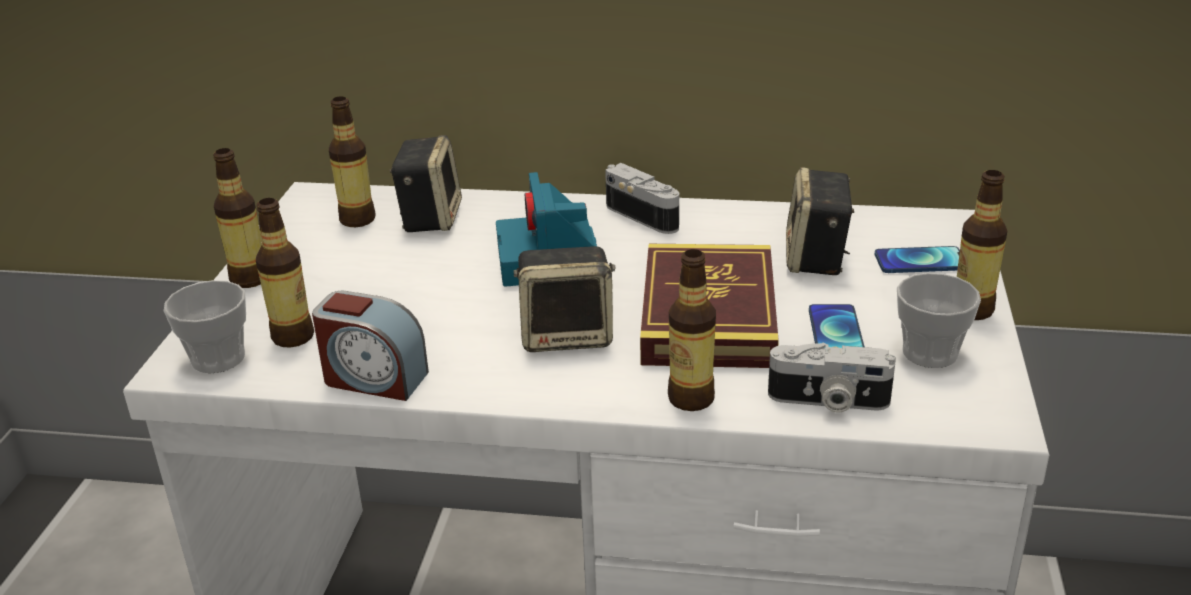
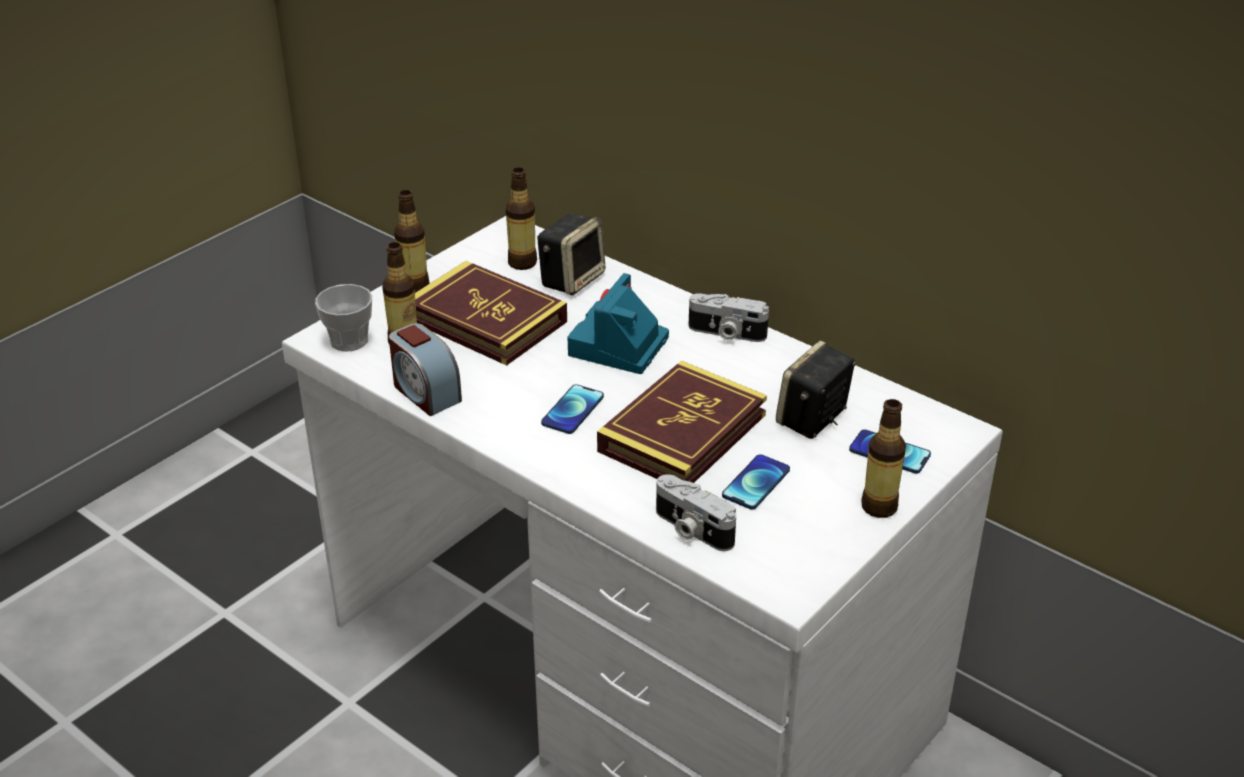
camera: 30 degrees right, 5 degrees up
(372, 284) = (486, 320): none -> book
(568, 335) = (572, 410): speaker -> phone
(645, 215) = (726, 333): camera -> camera turned 120 degrees clockwise
(691, 399) = (604, 489): bottle -> none
(930, 353) = (805, 526): cup -> none

